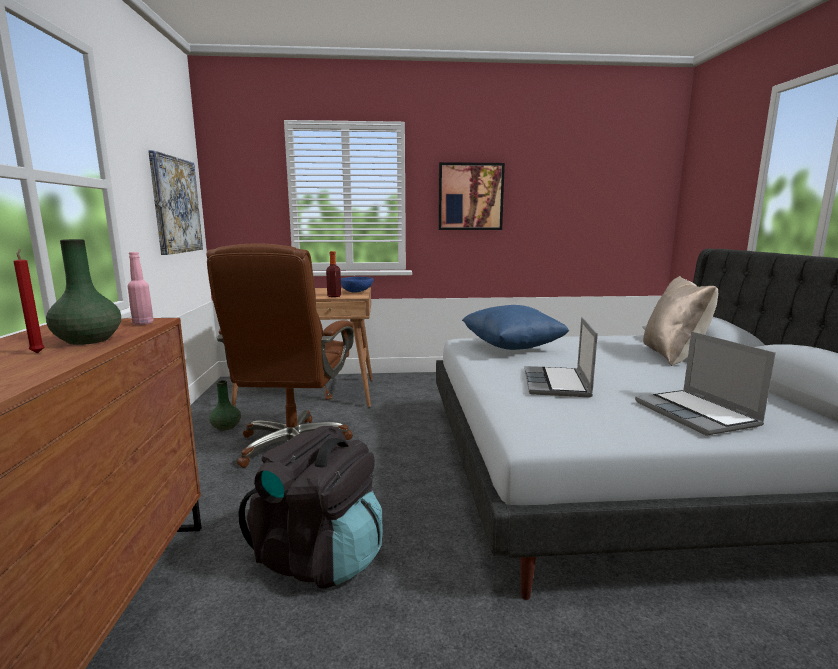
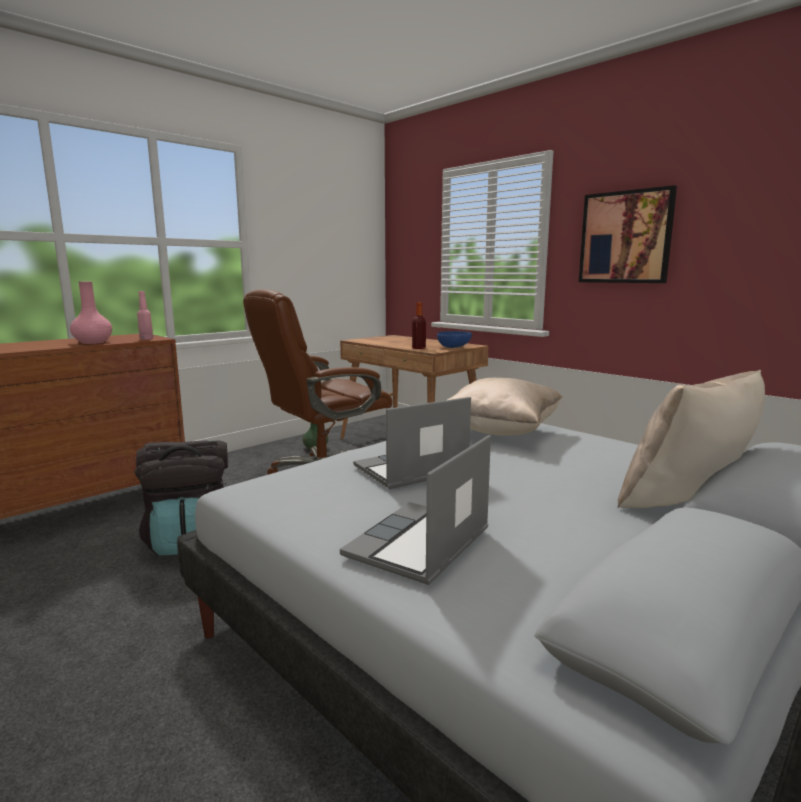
camera: 50 degrees right, 0 degrees up
(38, 352) = (60, 343): red candle -> none
(89, 340) = (93, 342): green vase -> pink vase
(176, 205) = (337, 258): picture -> none
(512, 347) = (500, 431): blue pillow -> beige pillow

